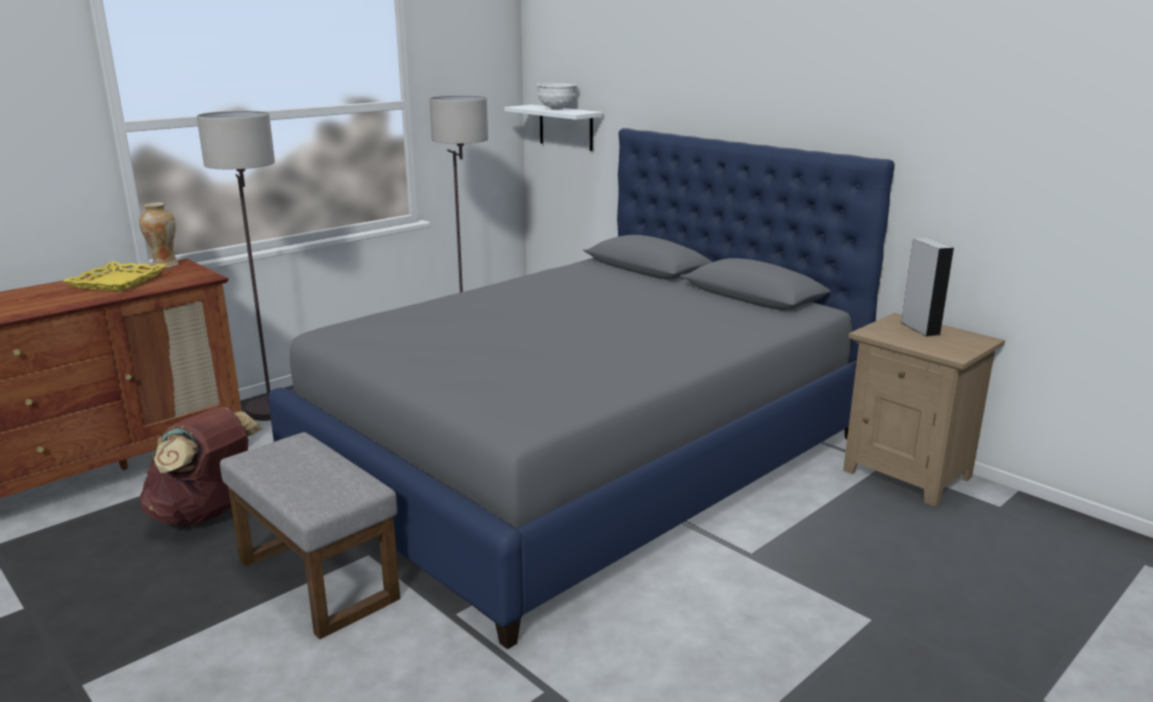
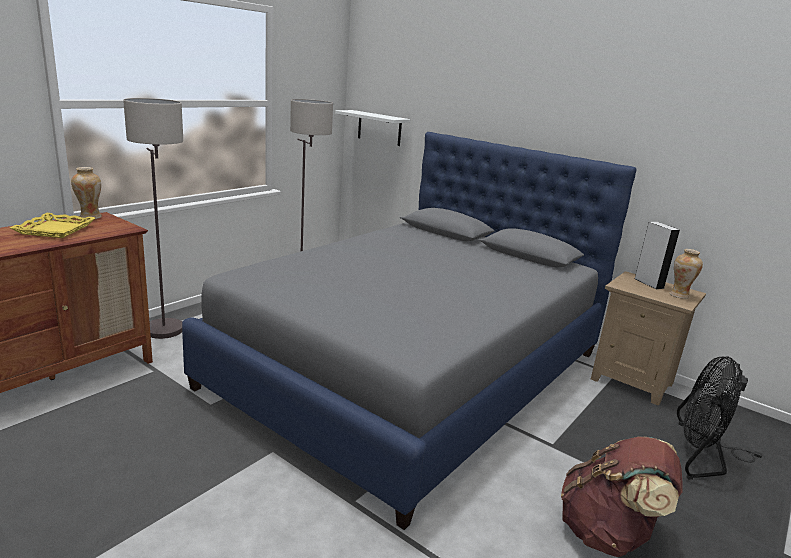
camera: 10 degrees left, 0 degrees up
(208, 514) = (133, 418): brown backpack -> brown backpack (608, 533)
(320, 580) = (240, 474): grey ottoman -> none
(557, 109) = (376, 115): white bowl -> none
(958, 344) = (679, 295): none -> vase
(980, 570) = (705, 453): none -> black fan

